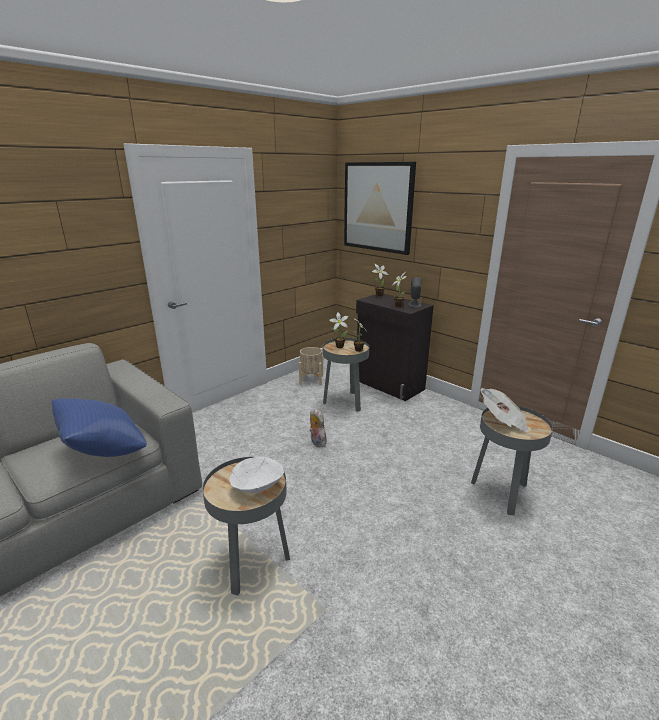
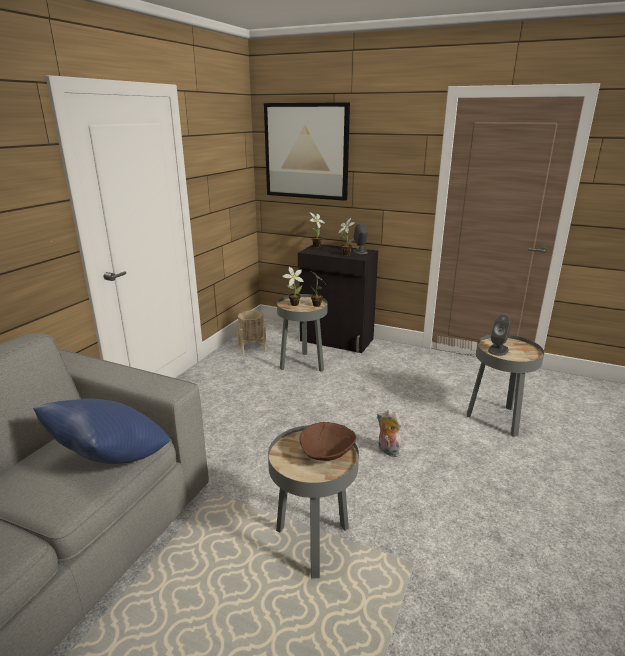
camera: 20 degrees left, 0 degrees up
(257, 487) = (327, 454): white bowl -> brown bowl
(316, 442) = (300, 409): plush toy -> plush toy (387, 451)
(503, 421) = (498, 350): newspaper -> grey speaker

